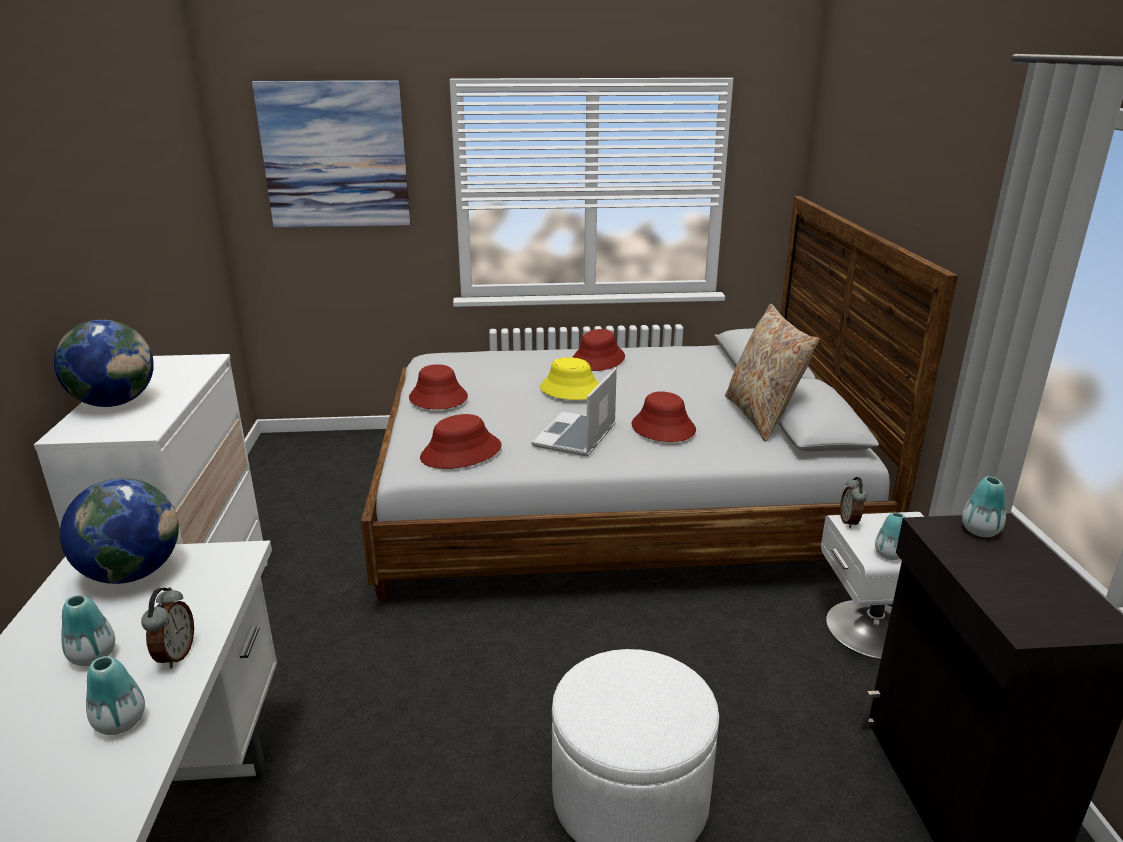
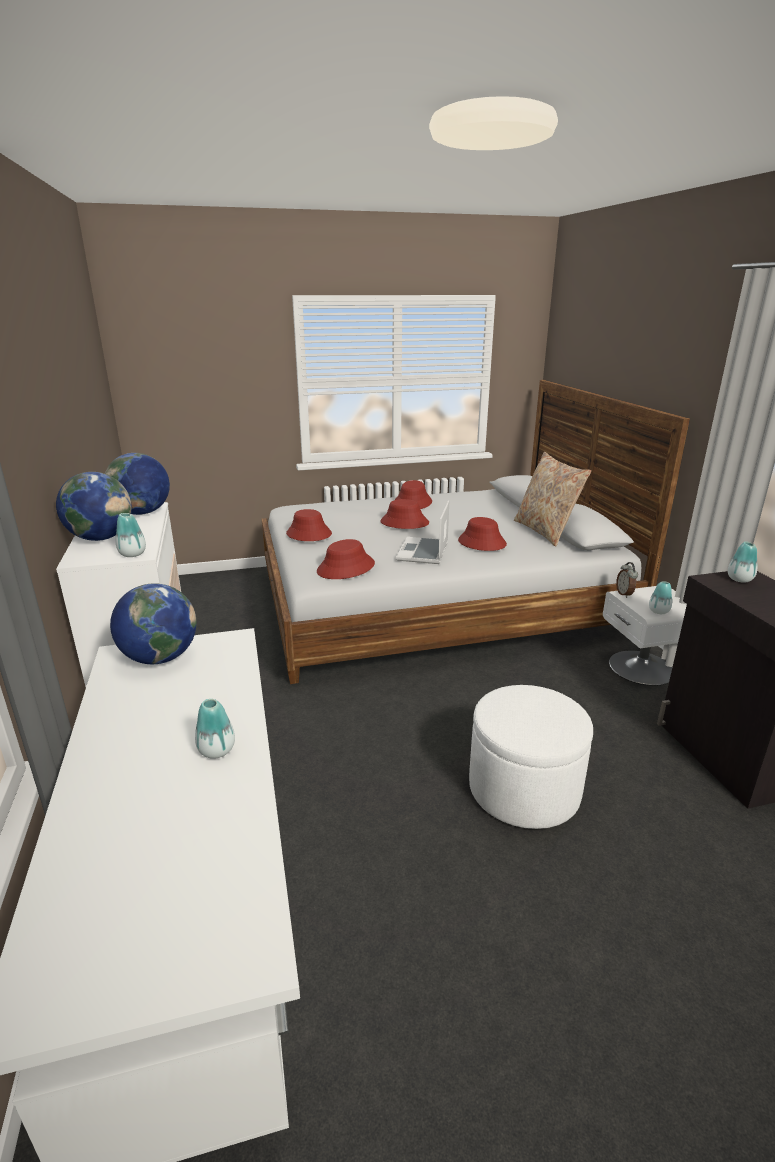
camera: 10 degrees left, 0 degrees up
(93, 656) = (166, 712): vase -> vase (132, 554)
(175, 655) = (230, 705): alarm clock -> none
(188, 368) = (142, 513): none -> globe
(335, 155) = (204, 355): picture -> none
(571, 390) = (404, 523): yellow hat -> red hat

